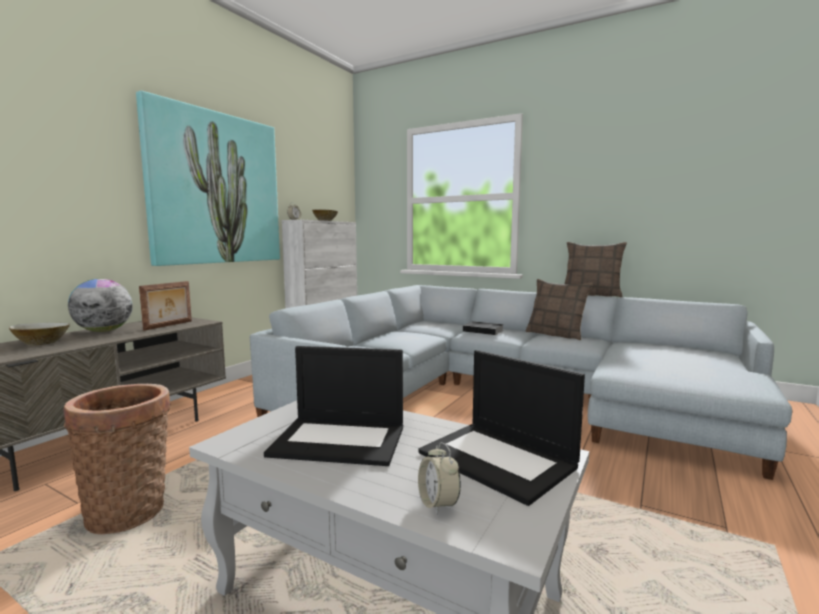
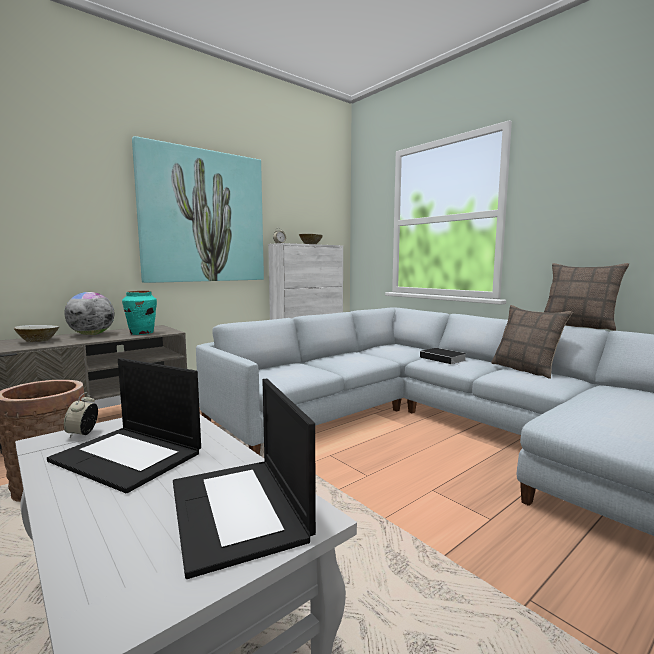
camera: 20 degrees right, 0 degrees up
(169, 325) = (141, 333): picture frame -> turquoise vase
(438, 504) = (106, 550): alarm clock -> alarm clock (83, 433)

